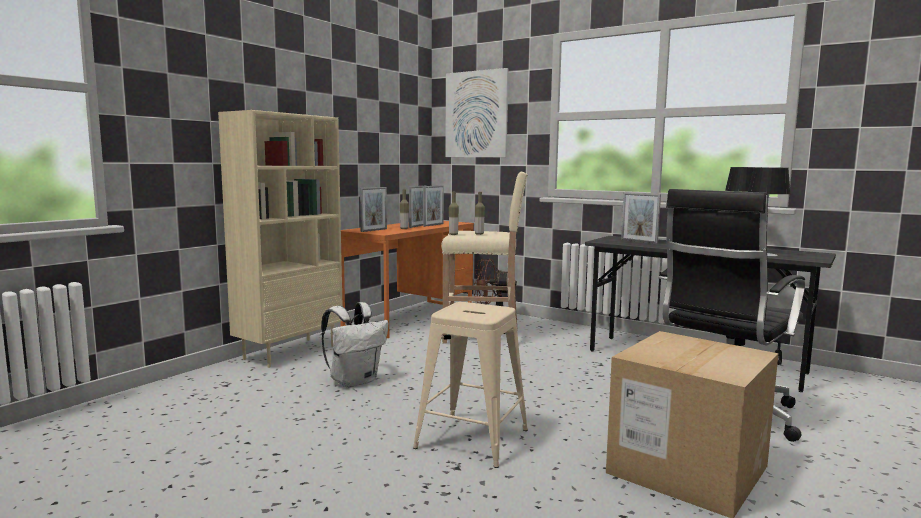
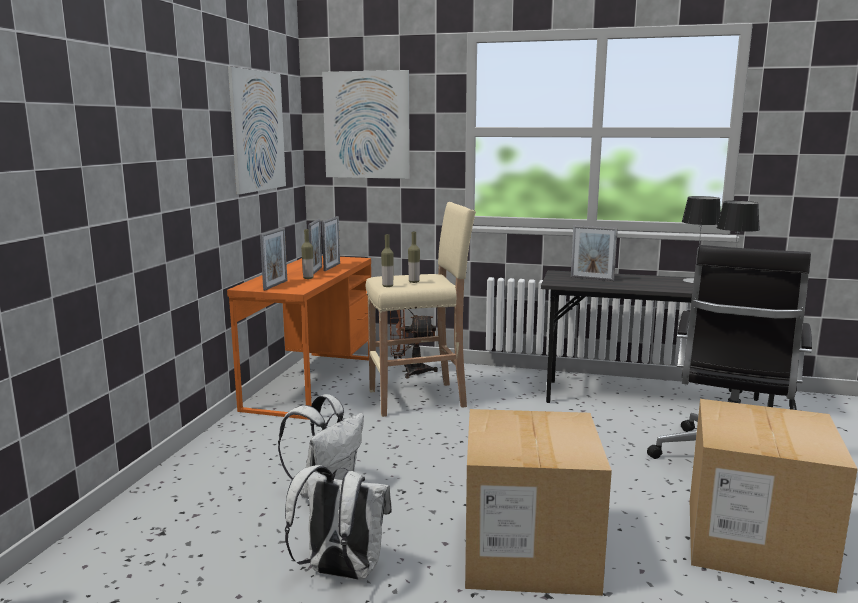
camera: 20 degrees left, 5 degrees up
(289, 352) = (203, 462): beige bookcase -> none
(318, 425) = (340, 572): none -> white backpack
(381, 115) = (257, 131): none -> picture
(471, 439) = (529, 551): beige stool -> cardboard box

